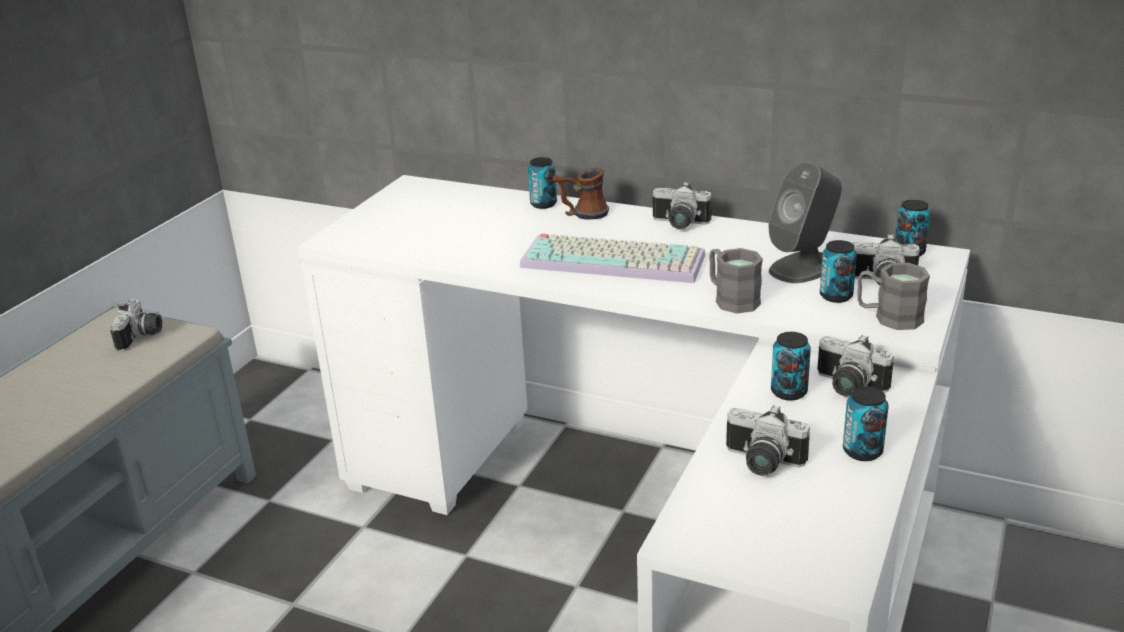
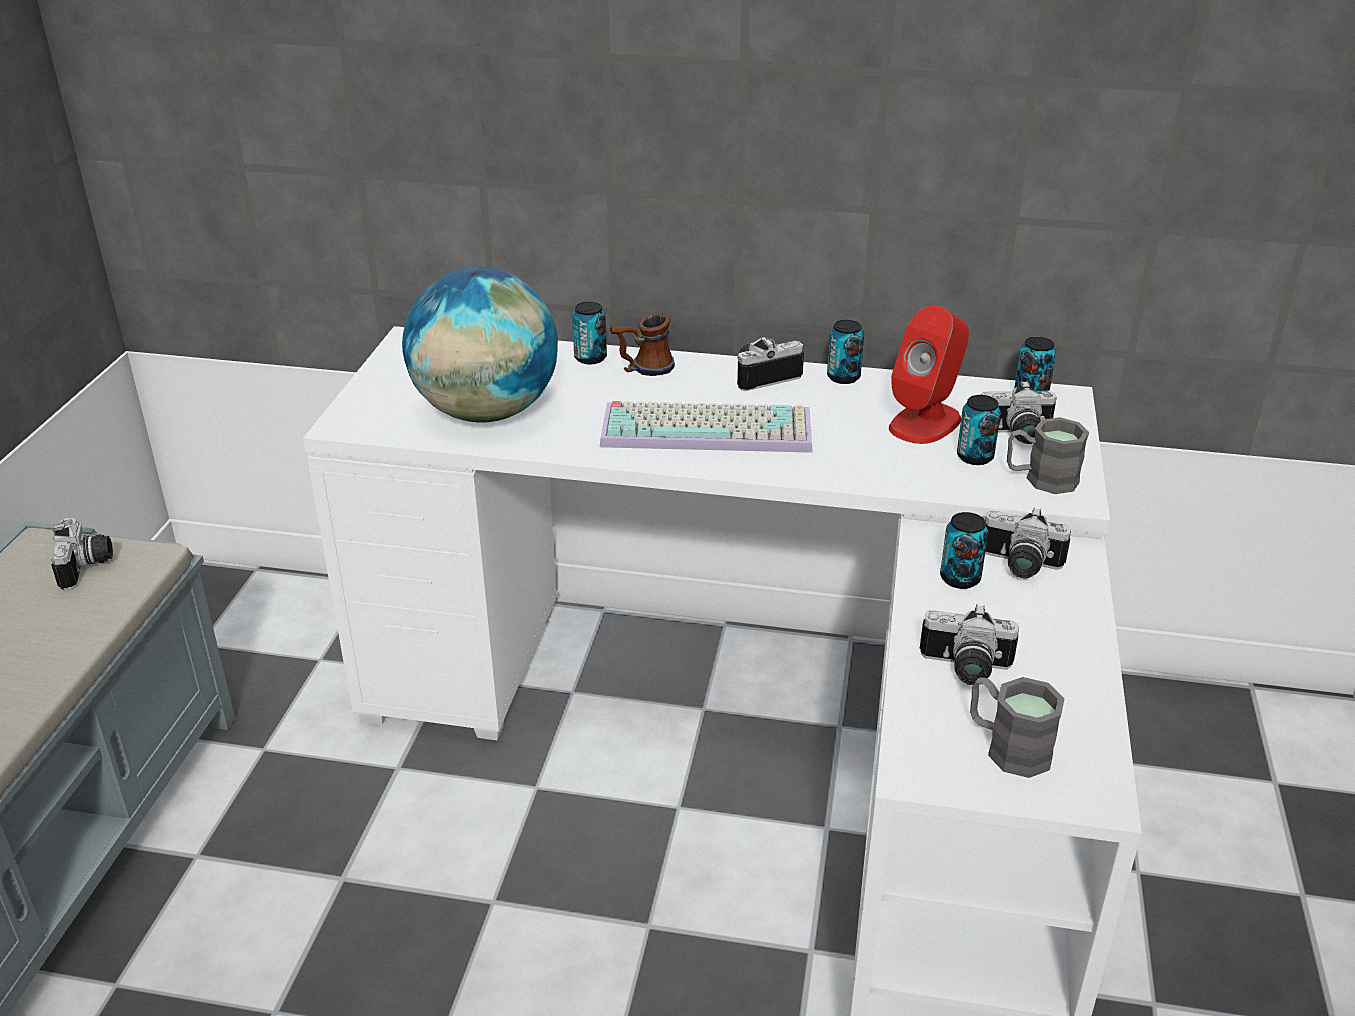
camera: 15 degrees left, 5 degrees up
(443, 237) = (486, 412): none -> globe
(679, 224) = (763, 375): camera -> camera turned 150 degrees clockwise
(731, 299) = (862, 469): grey mug -> grey mug (1007, 747)
(803, 267) = (925, 422): grey speaker -> red speaker
(862, 451) = (1064, 642): can -> can (843, 377)

